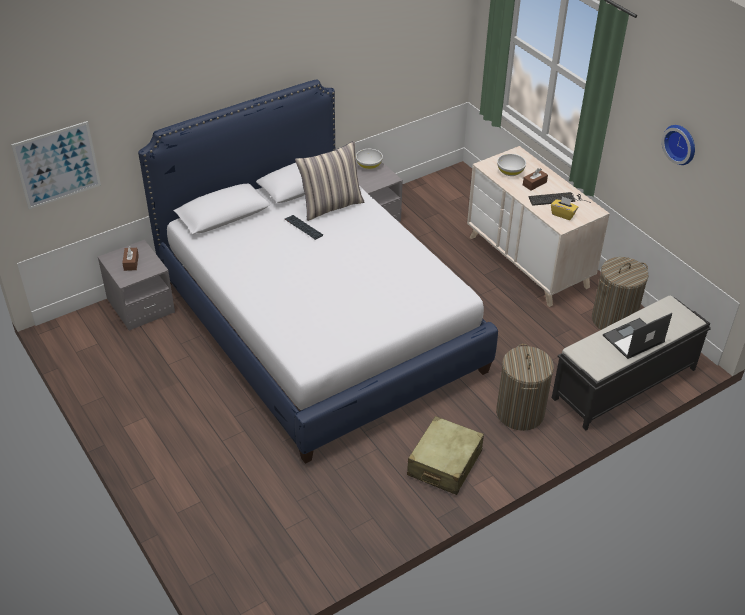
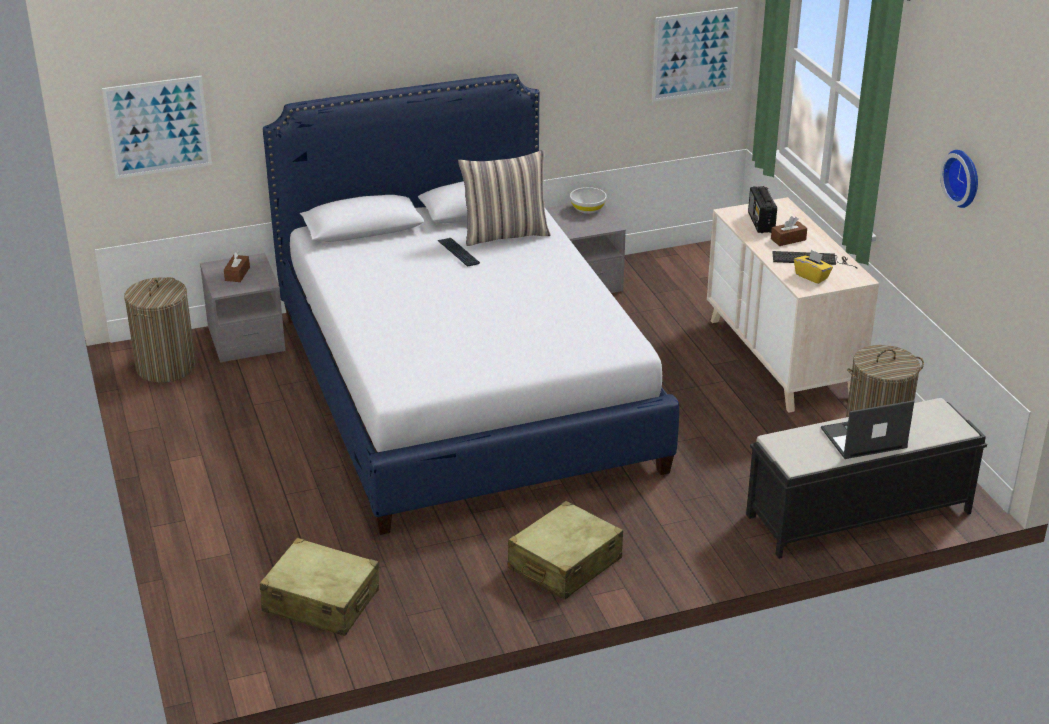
camera: 15 degrees right, 10 degrees down
(283, 530) = (321, 601): none -> beige suitcase
(435, 43) = (694, 54): none -> picture
(510, 171) = (761, 223): white bowl -> radio
(520, 412) = (694, 524): laundry basket -> laundry basket (166, 367)

